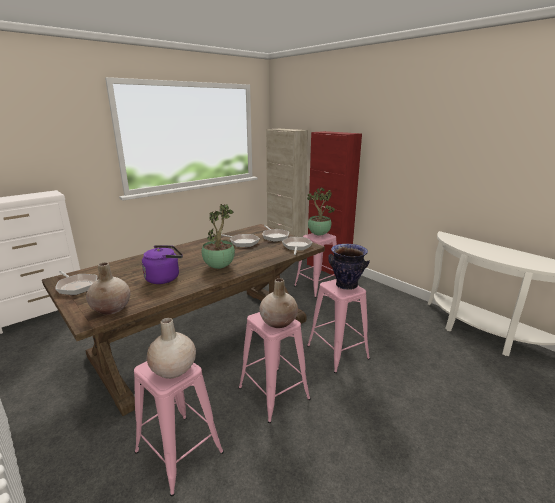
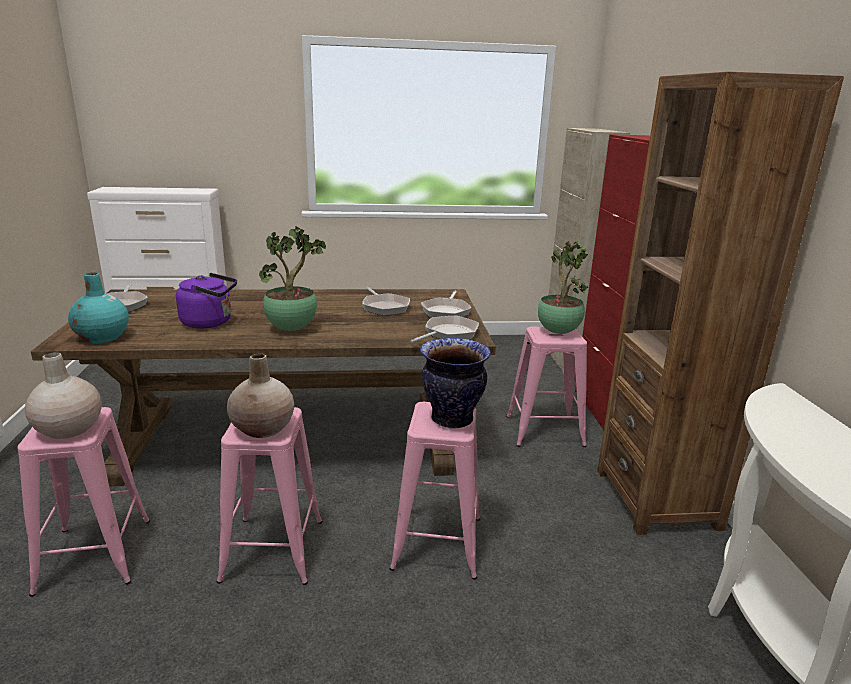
camera: 35 degrees right, 0 degrees up
(111, 308) = (103, 337): beige vase -> turquoise vase
(387, 298) = (657, 499): none -> brown bookcase

